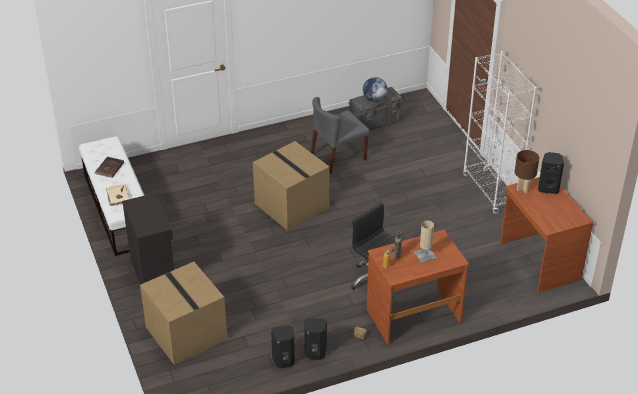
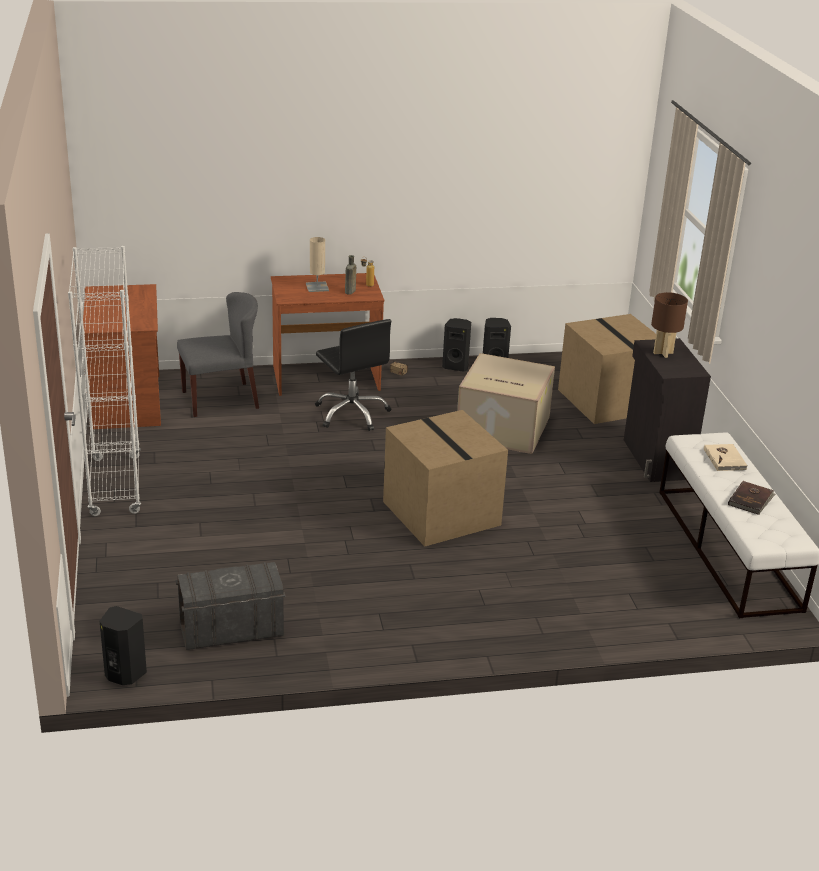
camera: 170 degrees left, 10 degrees down
(266, 285) = (501, 428): none -> cardboard box
(338, 157) = (334, 575): grey chair -> grey chair (221, 399)
(374, 99) = (235, 574): globe -> none
(523, 189) = (137, 323): brown table lamp -> brown table lamp (663, 353)
(548, 188) = (102, 320): black speaker -> black speaker (124, 674)

